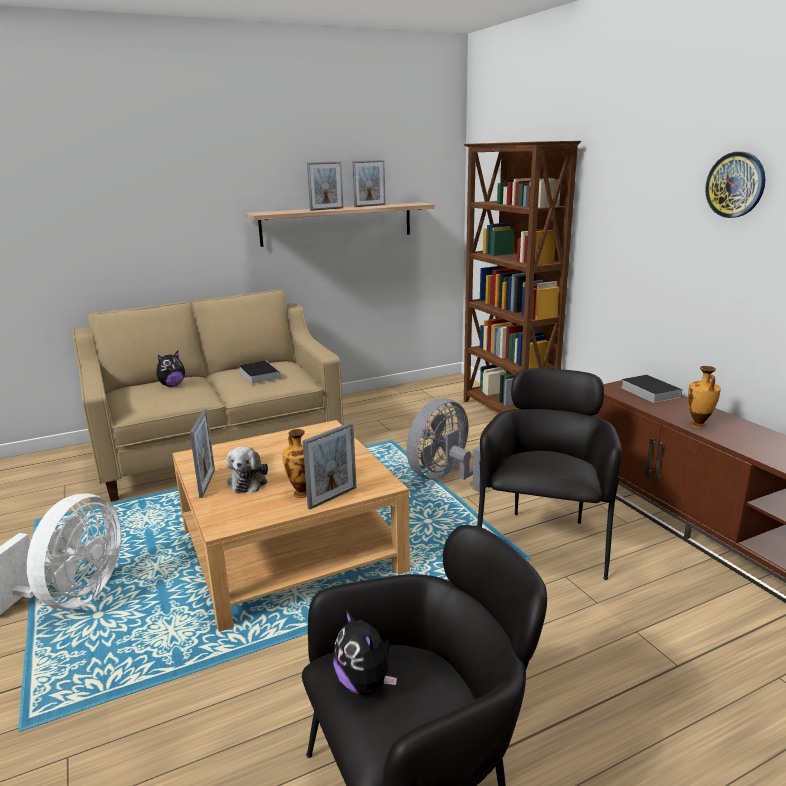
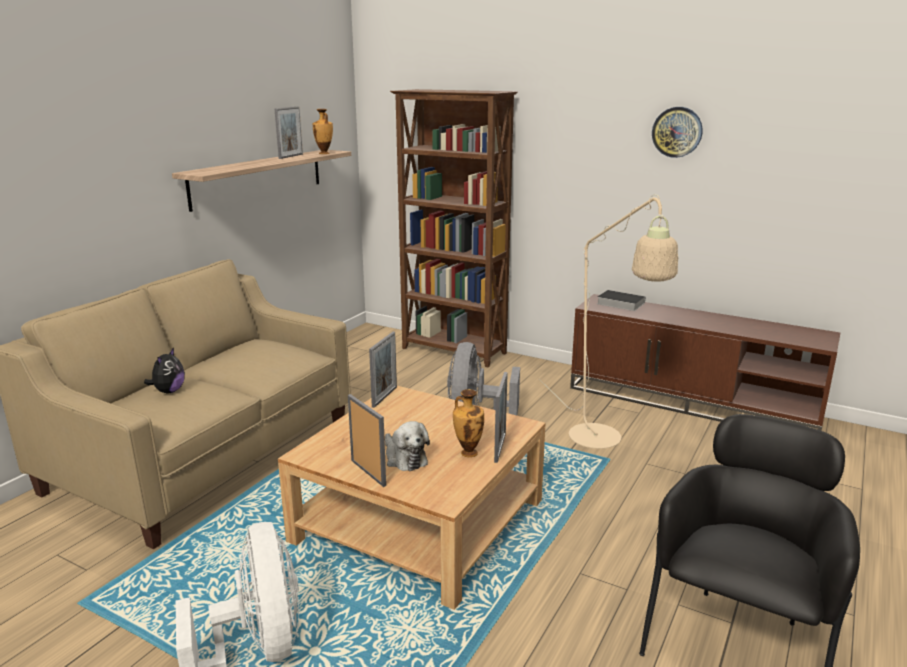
camera: 35 degrees left, 0 degrees up
(258, 375) = (257, 358): book -> none
(327, 209) = (259, 163): picture frame -> picture frame (384, 397)
(365, 683) = (739, 551): plush toy -> none
(544, 539) = (602, 442): black armchair -> beige floor lamp
(698, 425) = (683, 321): vase -> vase (324, 153)

